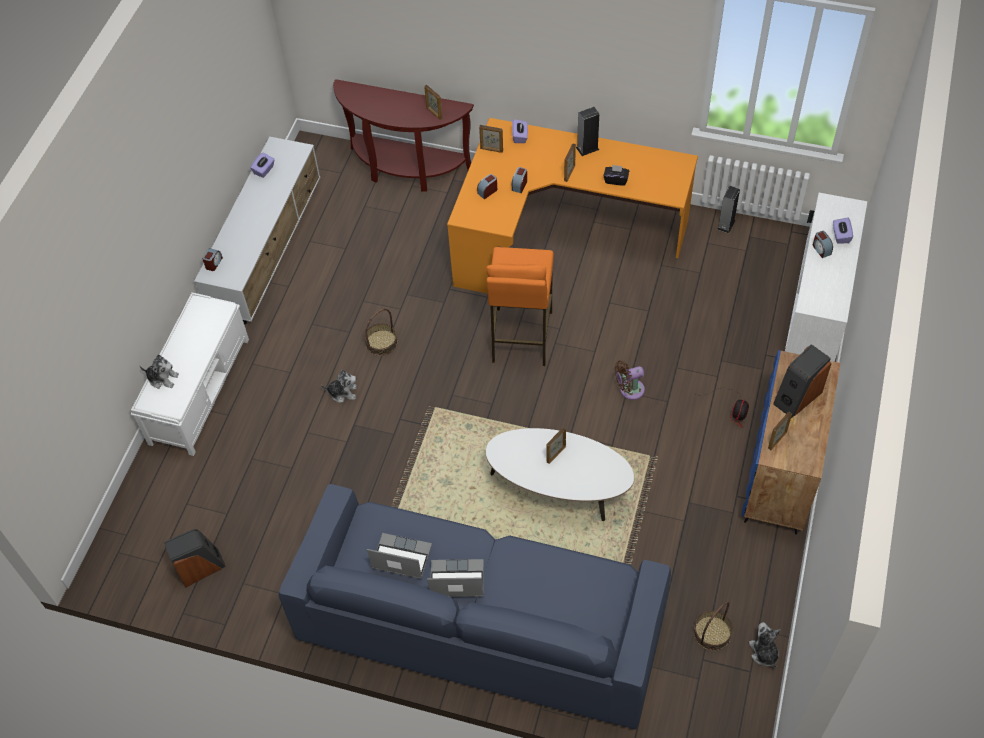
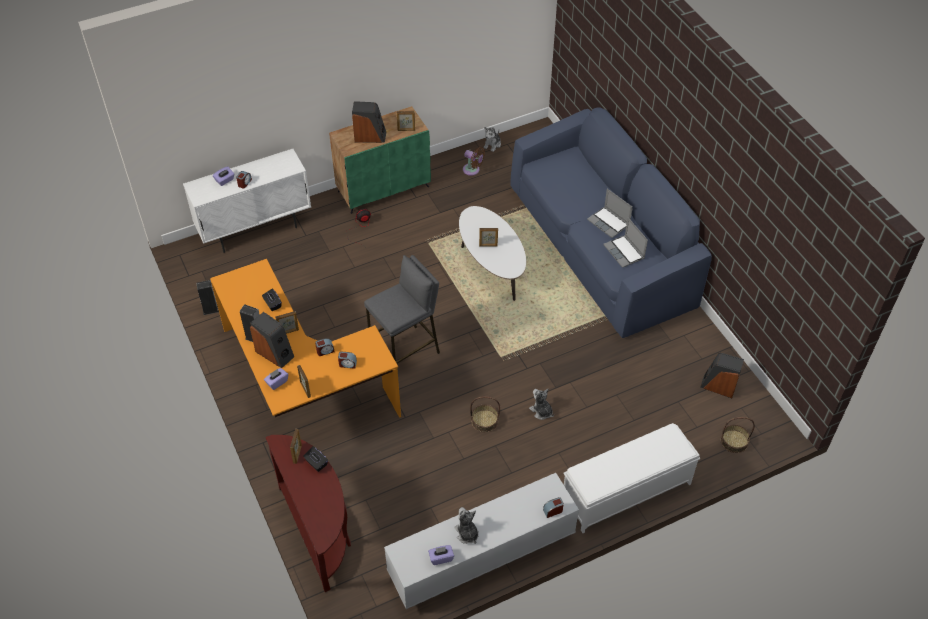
camera: 135 degrees left, 5 degrees down
(162, 378) = (661, 458): plush toy -> plush toy (467, 533)
(412, 119) = (316, 463): none -> black tissue box
(521, 337) = (405, 352): orange stool -> grey stool
(554, 152) = (275, 353): none -> speaker
(629, 390) = (392, 277): brown fan -> brown fan (472, 170)
(712, 633) = (503, 165): basket -> basket (734, 441)
(780, 474) = (384, 188): blue cabinet -> green cabinet

